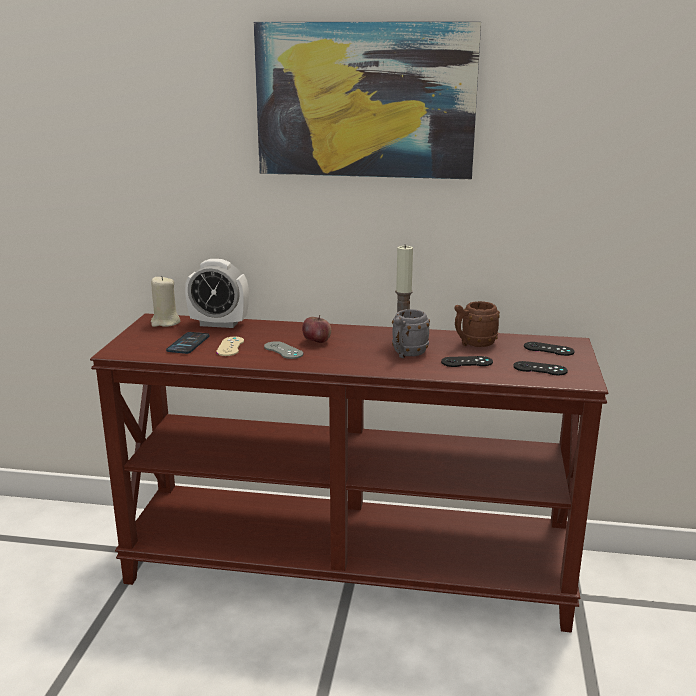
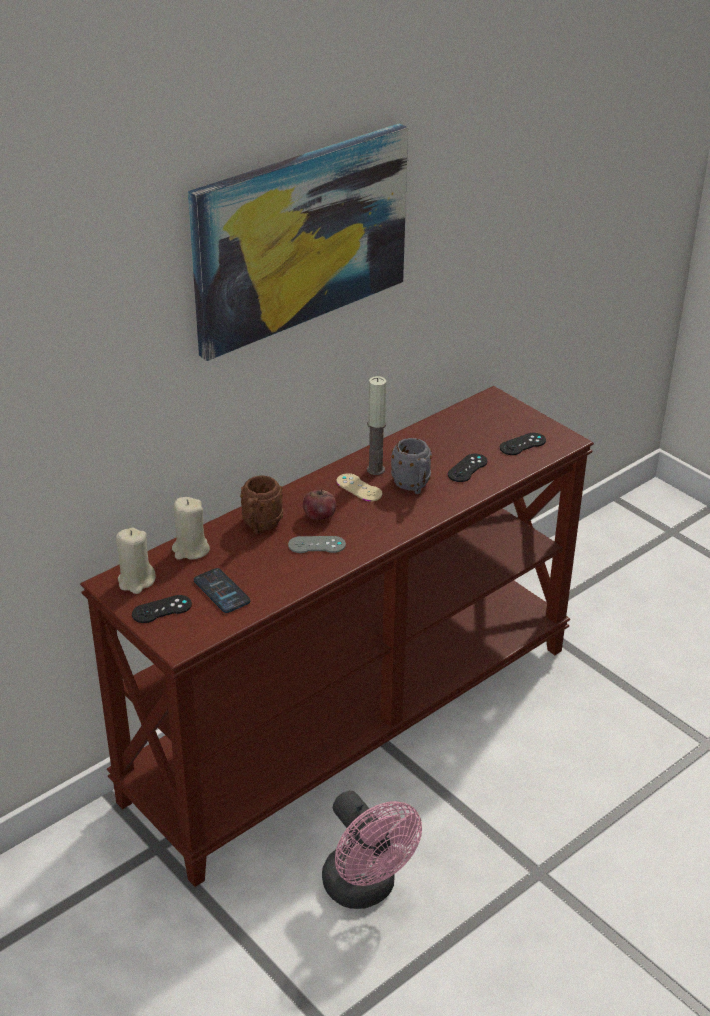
camera: 50 degrees left, 15 degrees up
(191, 662) = (365, 889): none -> pink fan
(219, 324) = (190, 549): alarm clock -> beige candle
(230, 346) = (265, 570): beige game controller -> beige game controller (359, 488)
(473, 344) = (435, 443): brown mug -> brown mug (260, 526)
(548, 349) = (492, 417): black game controller -> black game controller (162, 609)

